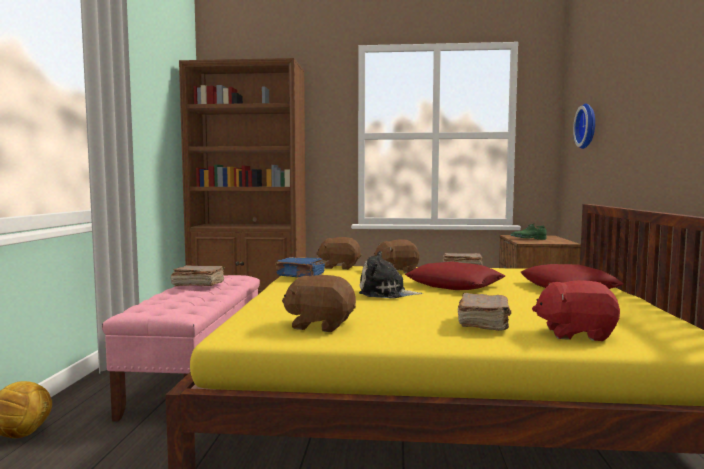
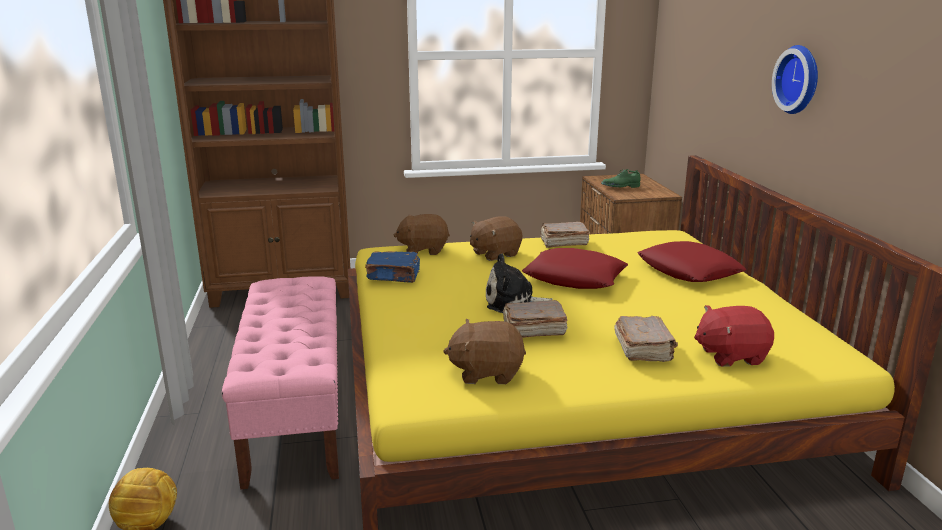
camera: 15 degrees left, 15 degrees up
(198, 285) = (278, 305): brown book -> brown book (533, 330)
(588, 126) = (696, 60): wall clock -> wall clock (800, 79)

